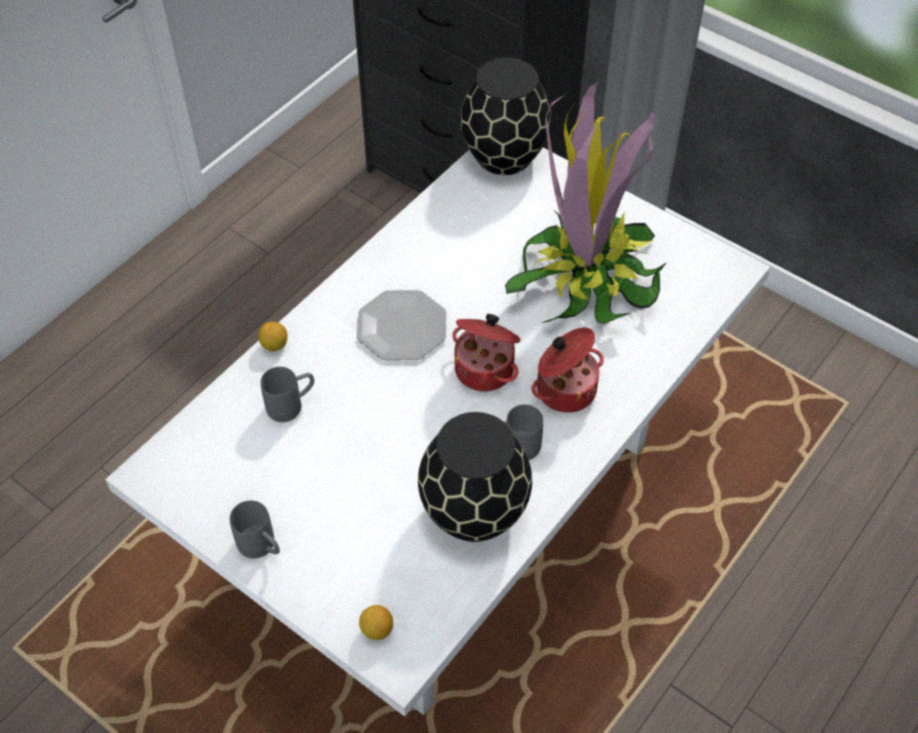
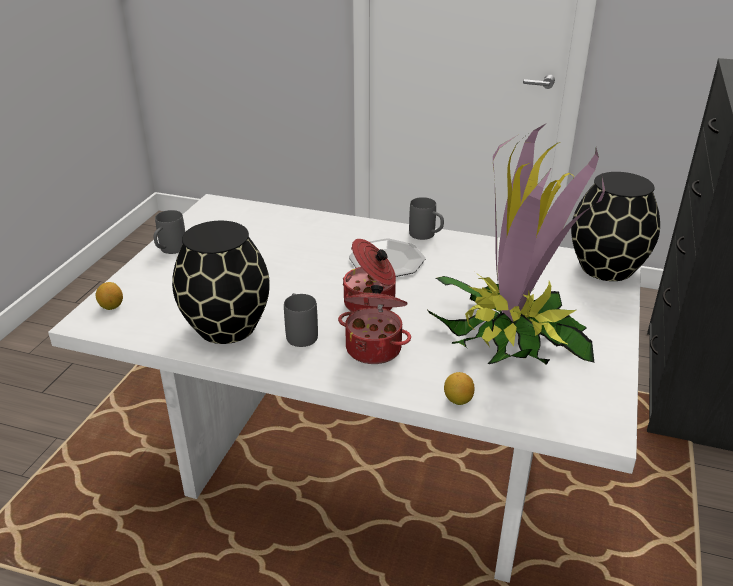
camera: 70 degrees right, 20 degrees down
(274, 345) = (337, 219): lemon -> lemon (458, 400)
(292, 405) = (290, 235): grey mug -> grey mug (426, 236)

